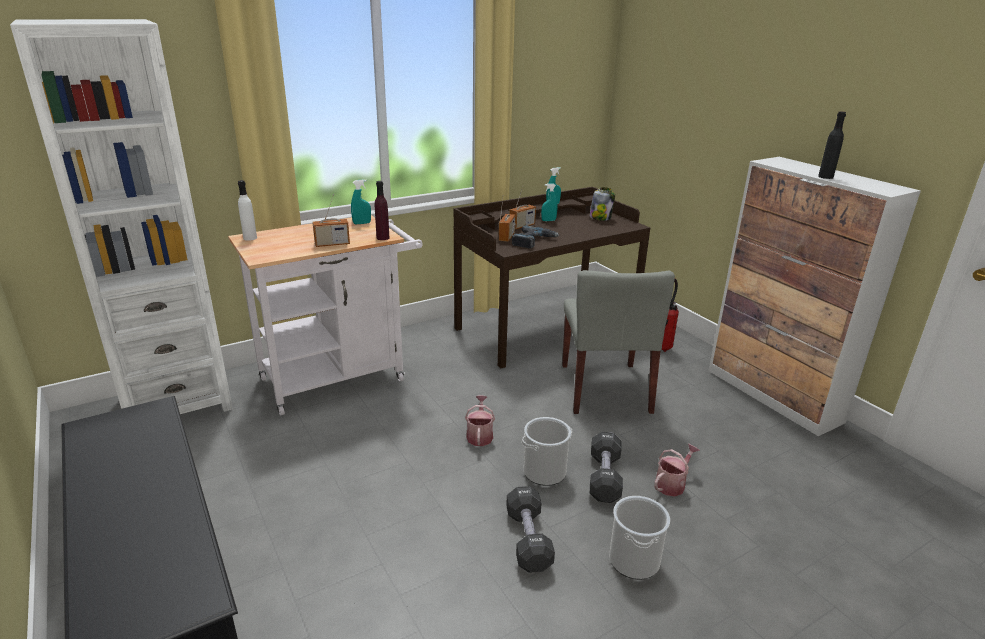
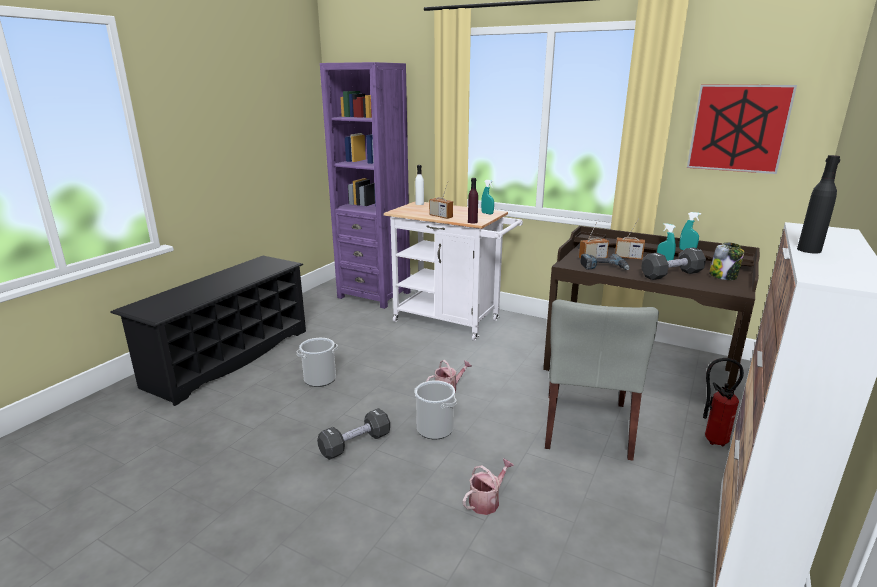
camera: 60 degrees right, 5 degrees down
(177, 403) = (374, 295): white bookcase -> purple bookcase
(554, 83) = (738, 128): none -> picture
(604, 477) = (457, 459): black dumbbell -> black dumbbell (671, 274)
(605, 388) = (586, 426): grey chair -> grey chair turned 45 degrees counterclockwise
(634, 560) = (370, 501): bucket -> bucket (320, 379)
(672, 484) = (487, 501): watering can -> watering can turned 60 degrees counterclockwise

